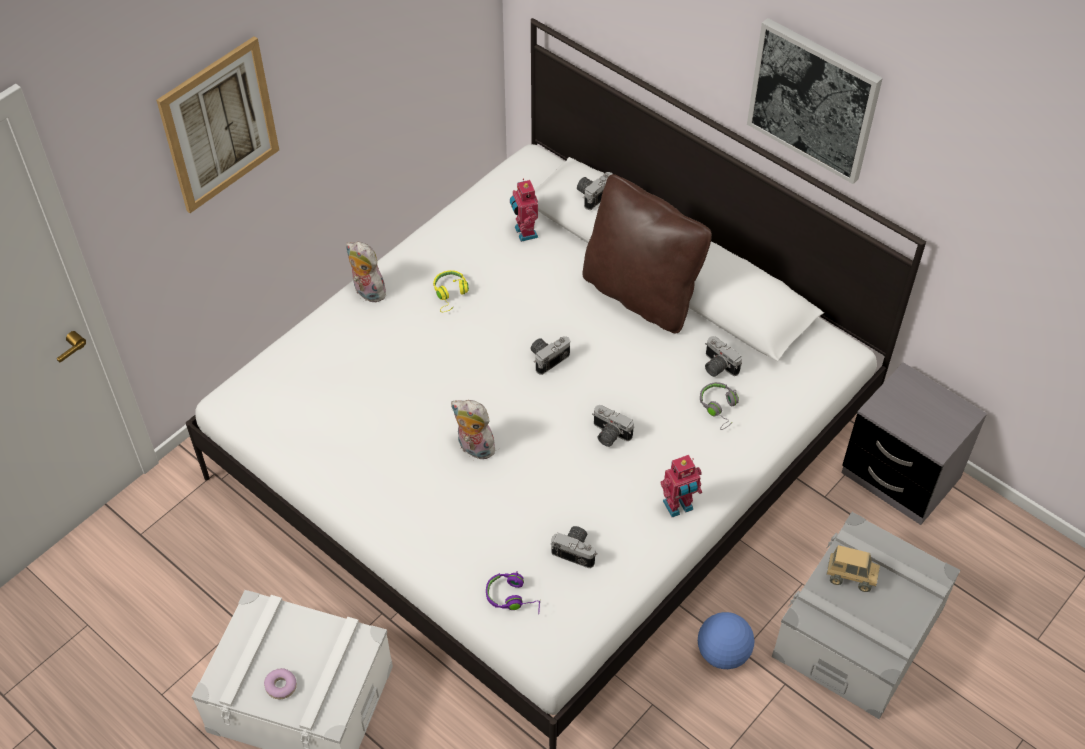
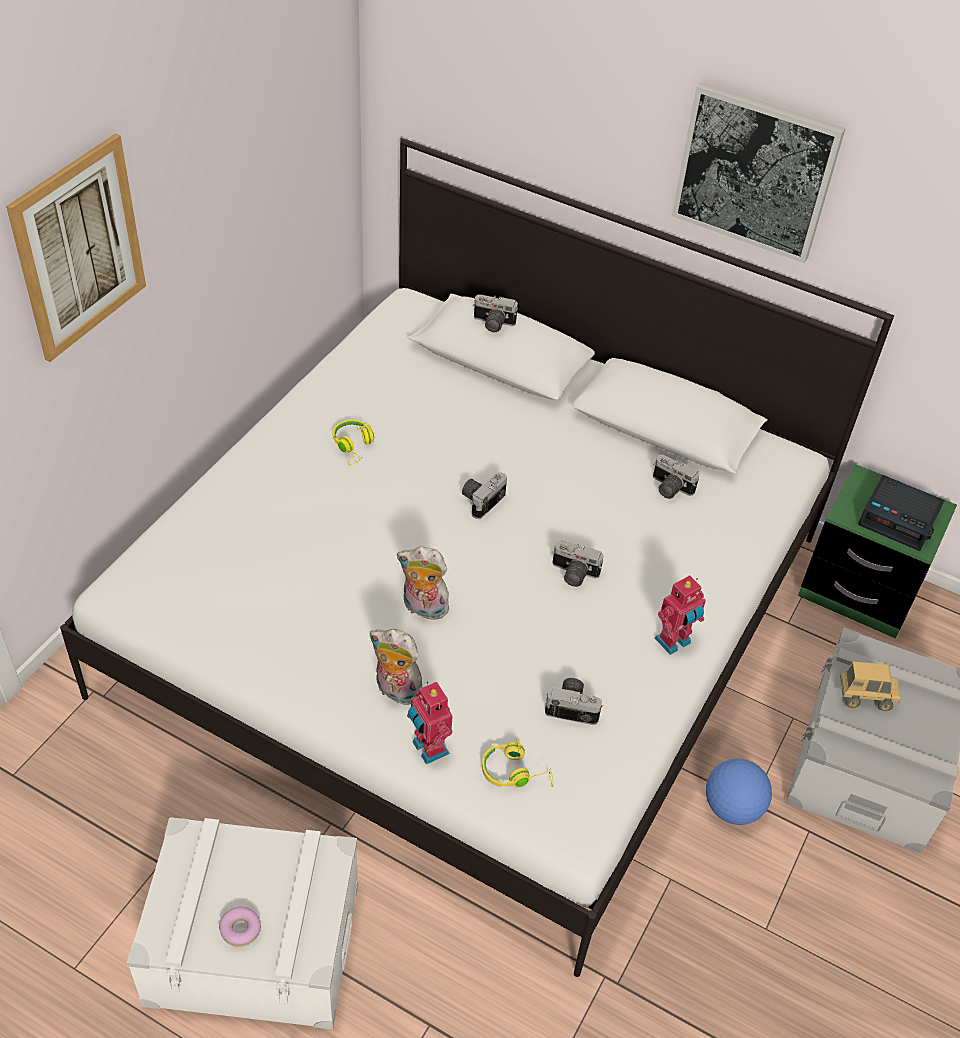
camera: 15 degrees left, 5 degrees down
(367, 292) = (256, 454): plush toy -> plush toy (395, 691)
(513, 597) = (515, 772): purple headphones -> yellow headphones
(524, 233) = (420, 375): toy robot -> toy robot (428, 748)
(593, 194) = (492, 324): camera -> camera turned 105 degrees counterclockwise
(641, 294) = (565, 424): brown pillow -> none
(719, 408) = (685, 531): grey headphones -> none
(900, 476) = (858, 591): grey nightstand -> green nightstand
(926, 420) = (899, 519): none -> alarm clock

